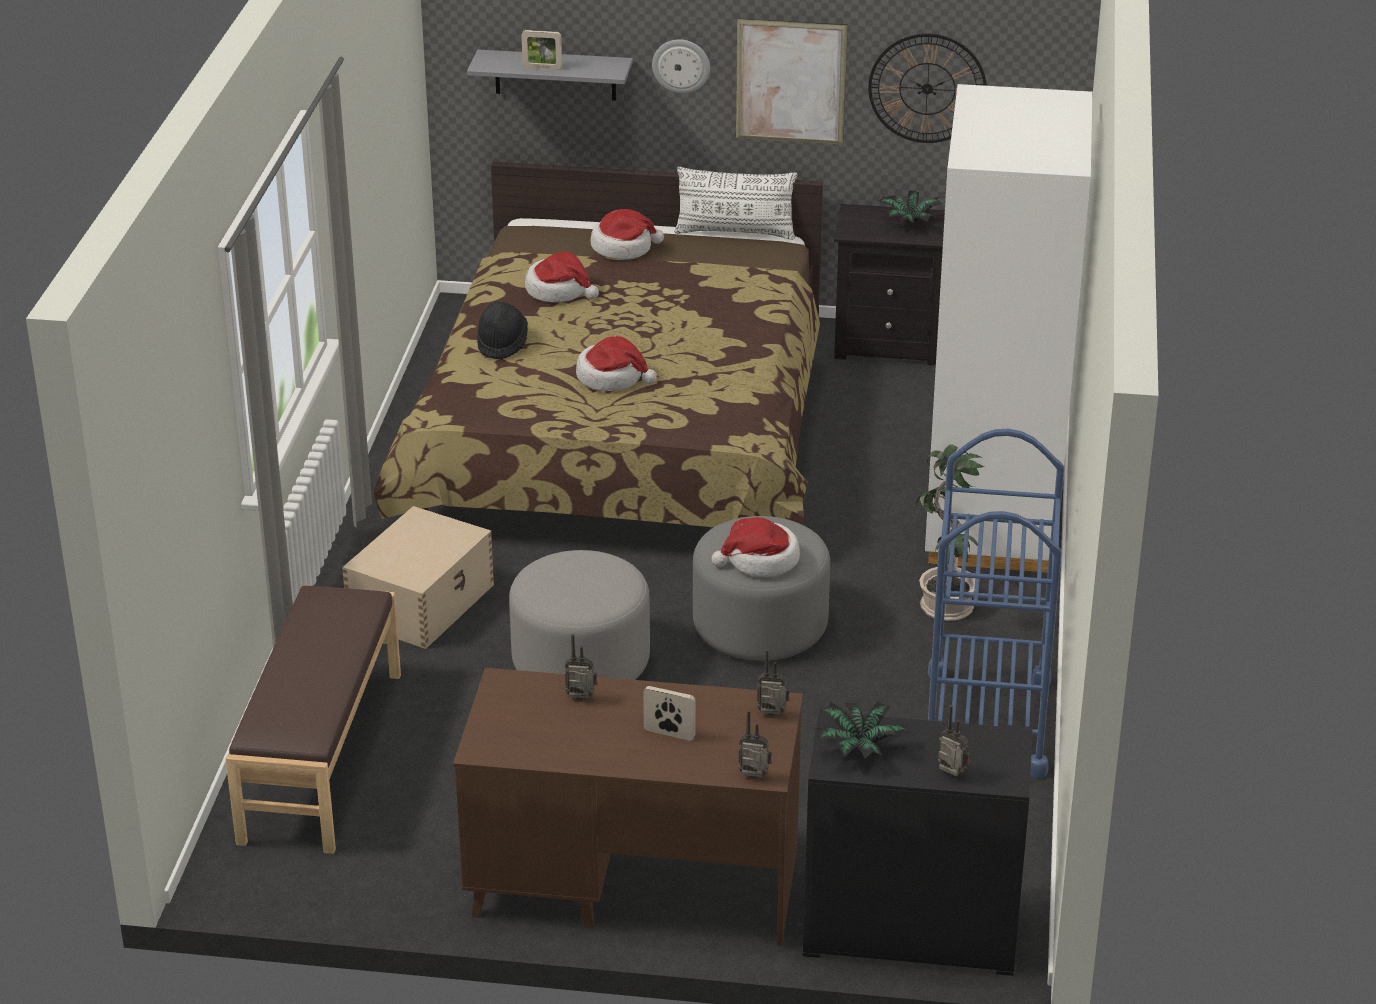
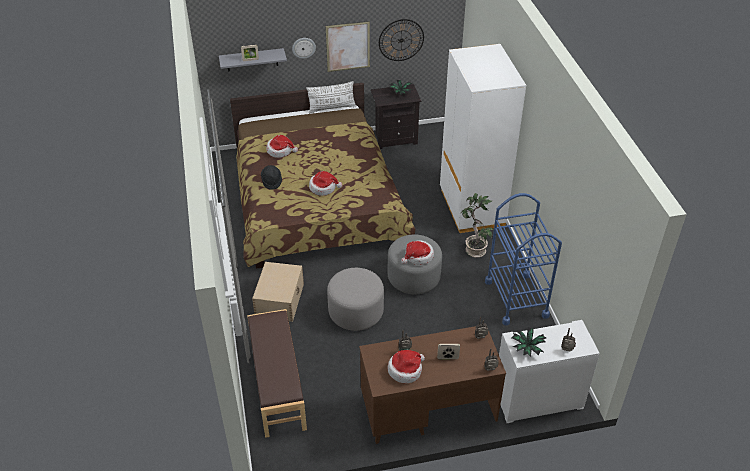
camera: 20 degrees left, 10 degrees up
(623, 248) = (294, 125): hat -> hat (405, 370)
(910, 930) = (538, 399): black dresser -> white dresser

